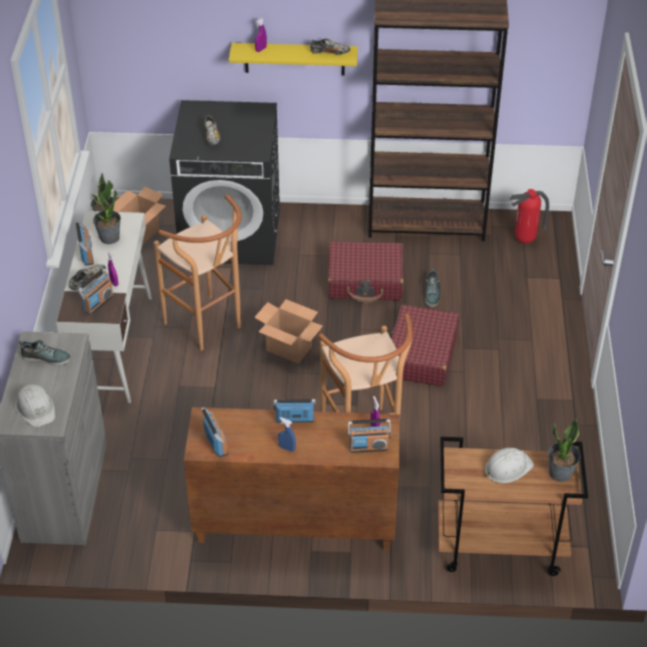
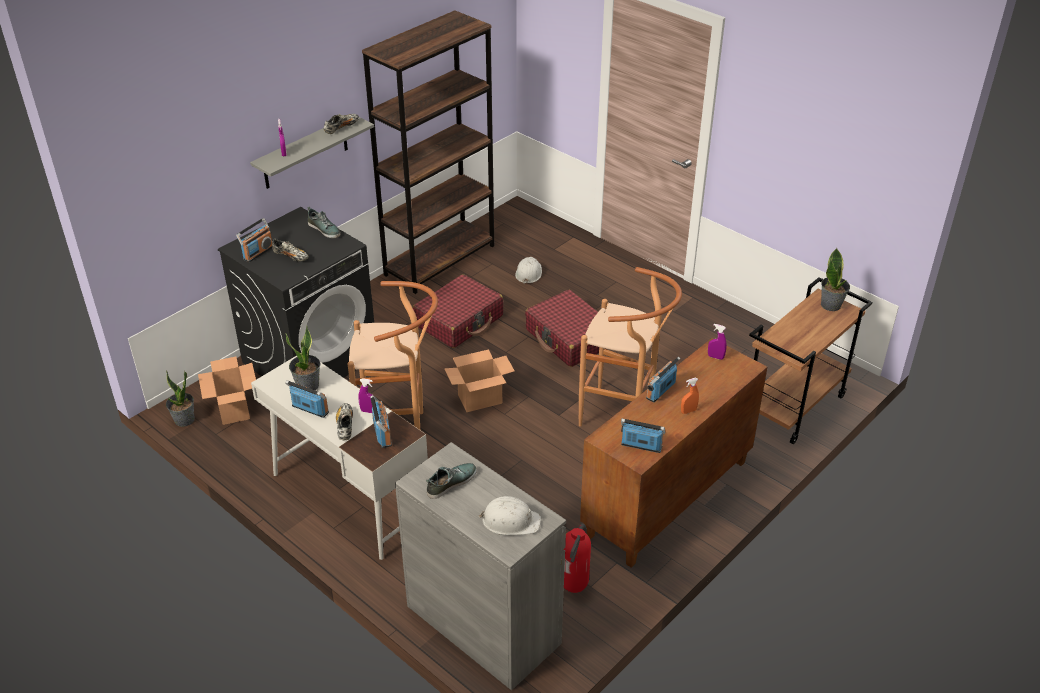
camera: 50 degrees left, 5 degrees down
(287, 448) = (688, 411): blue spray bottle -> orange spray bottle
(294, 59) = (305, 152): yellow shelf -> grey shelf
(368, 447) = (731, 369): radio -> radio (258, 253)
(432, 293) = (514, 298): shoe -> shoe (324, 229)
(507, 468) = (803, 324): white hard hat -> white hard hat (528, 273)
(524, 241) = (518, 230): fire extinguisher -> fire extinguisher (575, 587)

